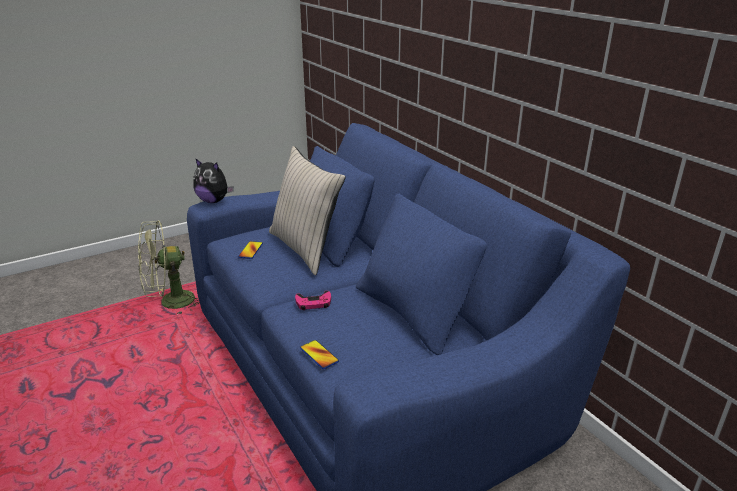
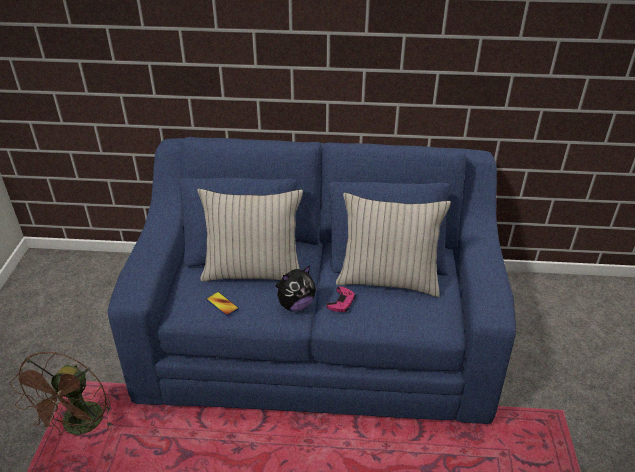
camera: 55 degrees left, 10 degrees up
(170, 303) = (80, 427): green fan -> brown fan
(214, 201) = (127, 287): plush toy -> plush toy (295, 304)
(319, 355) = (407, 327): phone -> none
(378, 318) = (388, 279): none -> beige pillow

